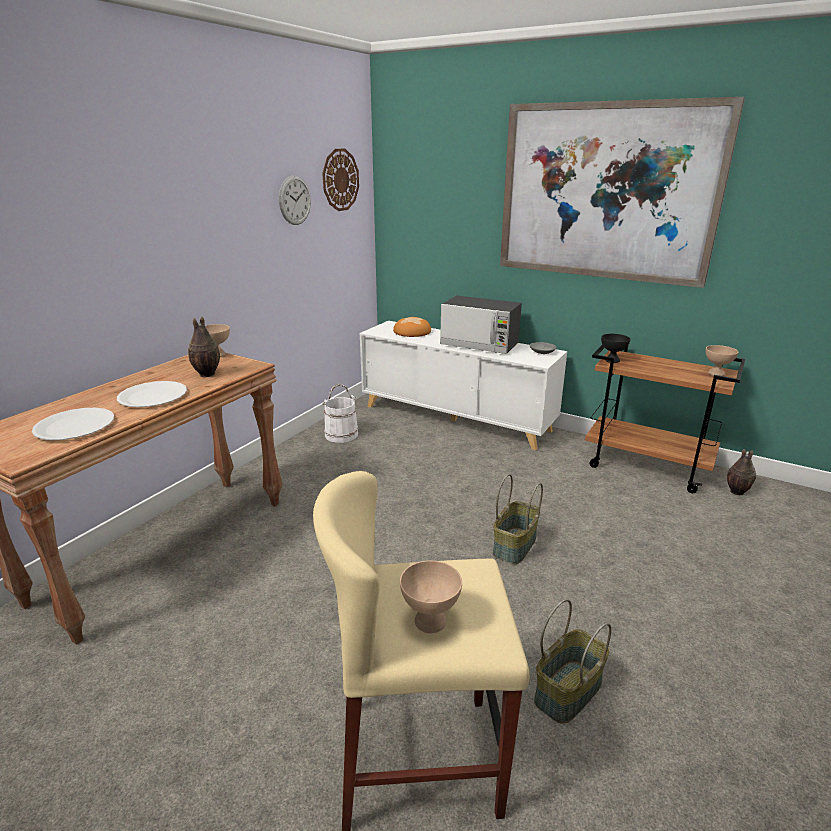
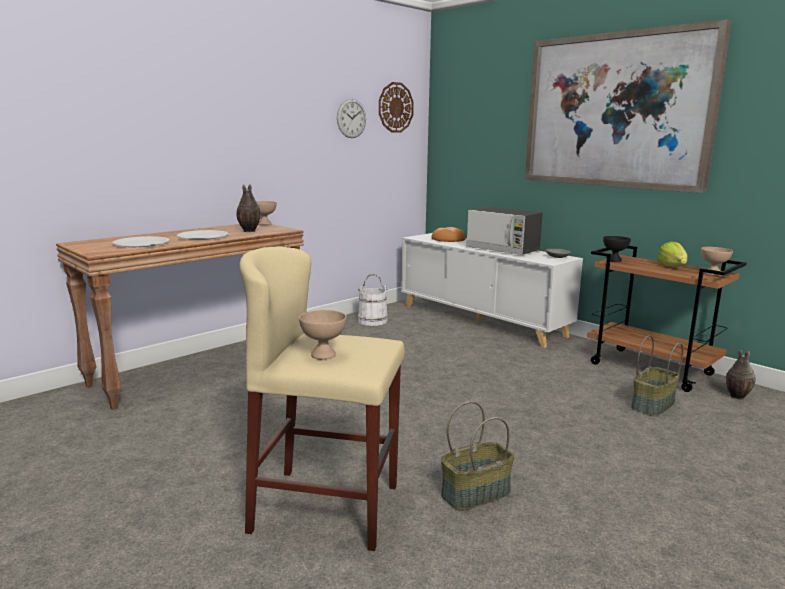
camera: 15 degrees right, 10 degrees down
(515, 546) = (485, 404): basket -> basket (653, 405)
(673, 366) = (672, 267): none -> lettuce

